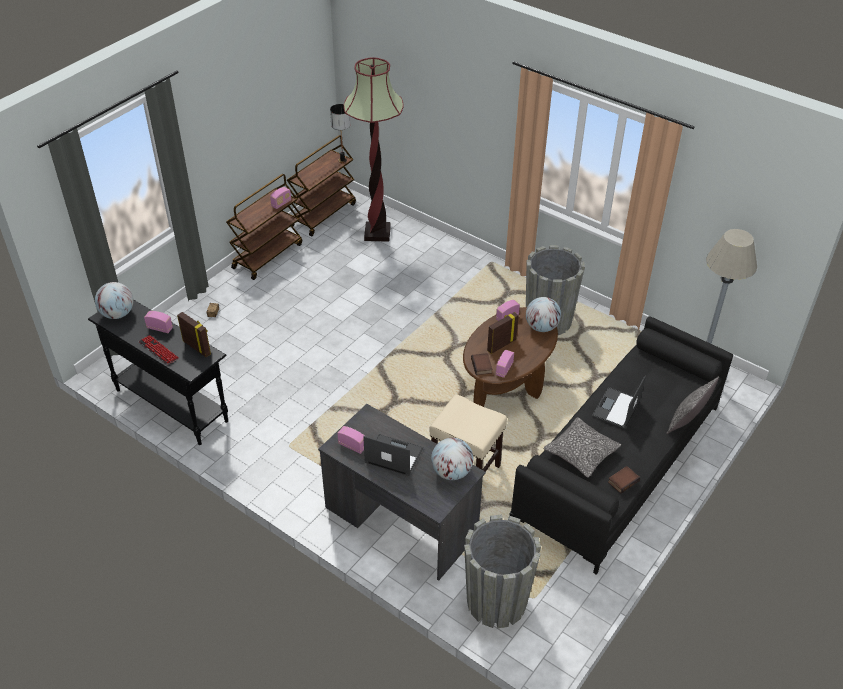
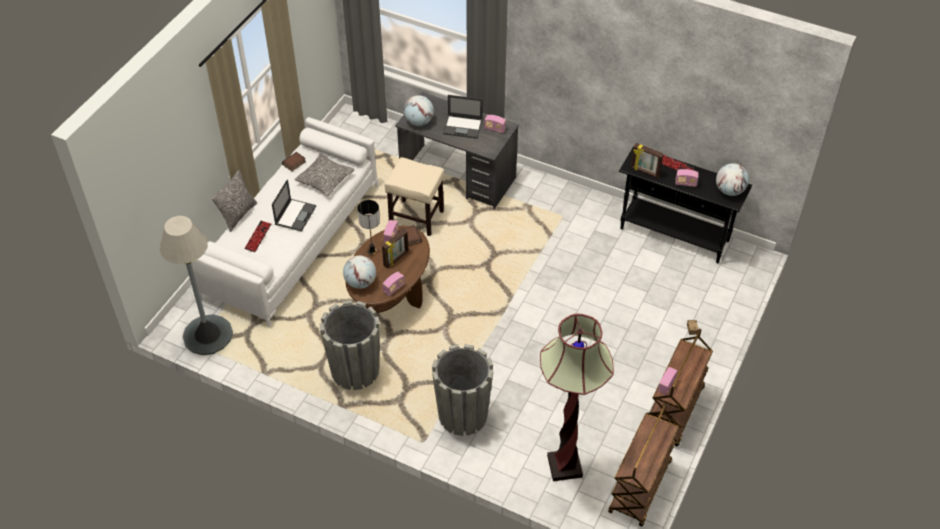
camera: 170 degrees right, 5 degrees up
(342, 160) = (625, 470): table lamp -> table lamp (372, 252)
(496, 601) = (382, 139): grey planter -> grey planter (463, 415)
(618, 462) = (293, 240): black sofa -> white sofa
(658, 390) = (258, 237): none -> keyboard

